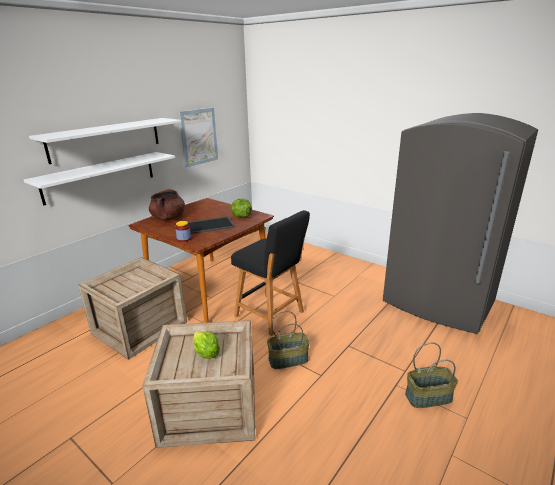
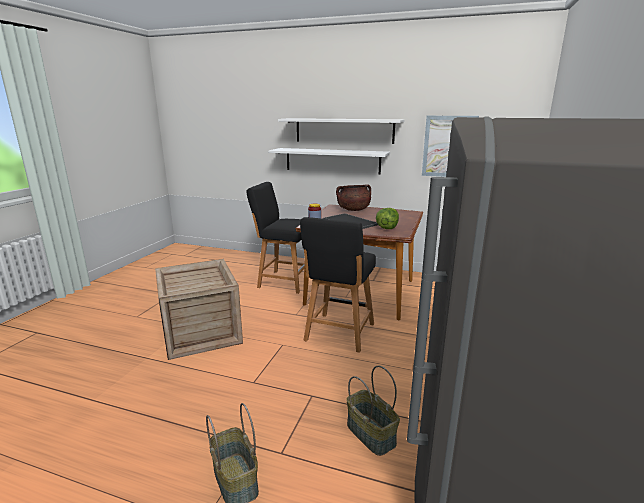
camera: 70 degrees right, 5 degrees down
(138, 328) = (283, 281): crate -> black stool
(206, 353) = (196, 282): lettuce -> none
(288, 359) = (271, 357): basket -> basket (371, 434)

